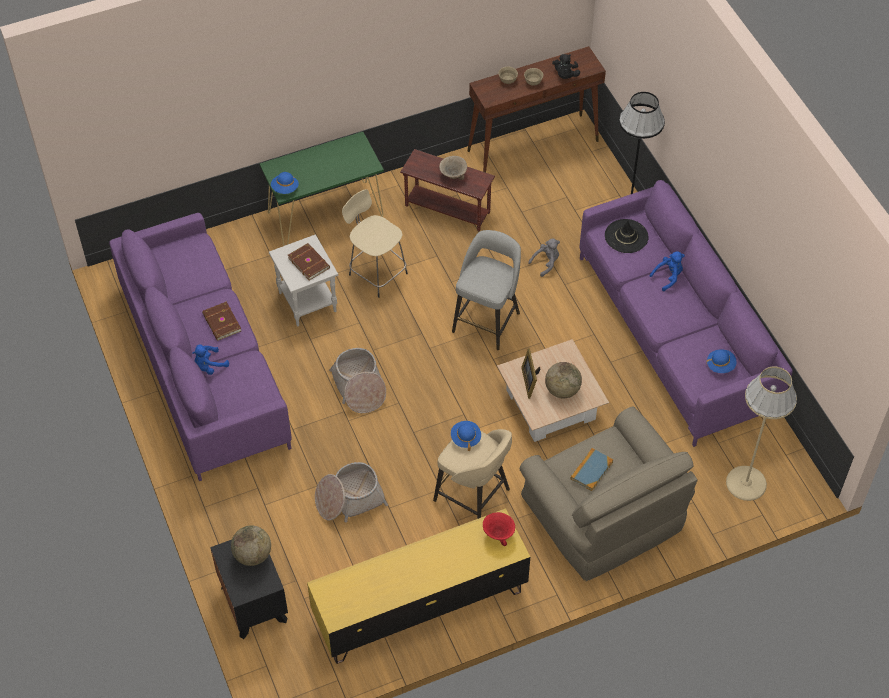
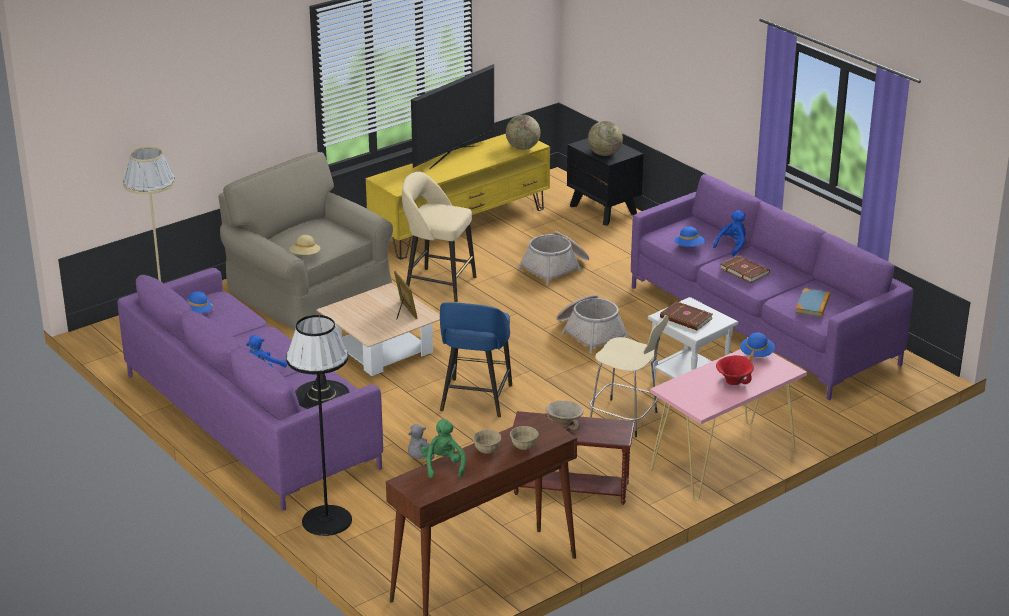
camera: 165 degrees right, 25 degrees down
(326, 214) = (722, 461): green console table -> pink console table
(422, 582) = (453, 157): none -> television
(465, 438) = (449, 218): blue hat -> blue hat (689, 247)
(487, 320) = (475, 399): grey stool -> blue stool
(498, 534) = (397, 184): red bowl -> red bowl (733, 382)
(562, 390) = (368, 310): globe -> globe (523, 148)
(565, 75) = (443, 466): black plush toy -> green plush toy
(591, 470) = (322, 233): book -> book (812, 305)
(613, 436) = (305, 255): none -> beige hat

